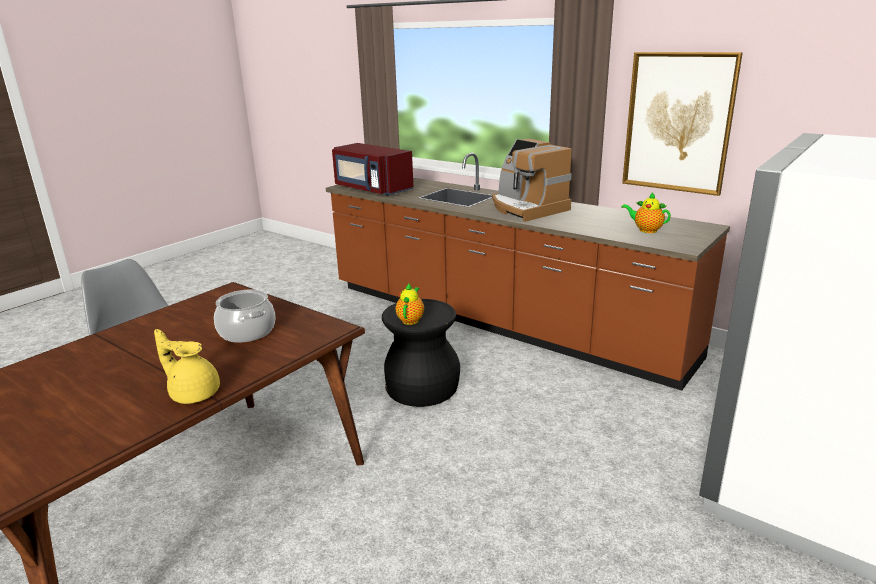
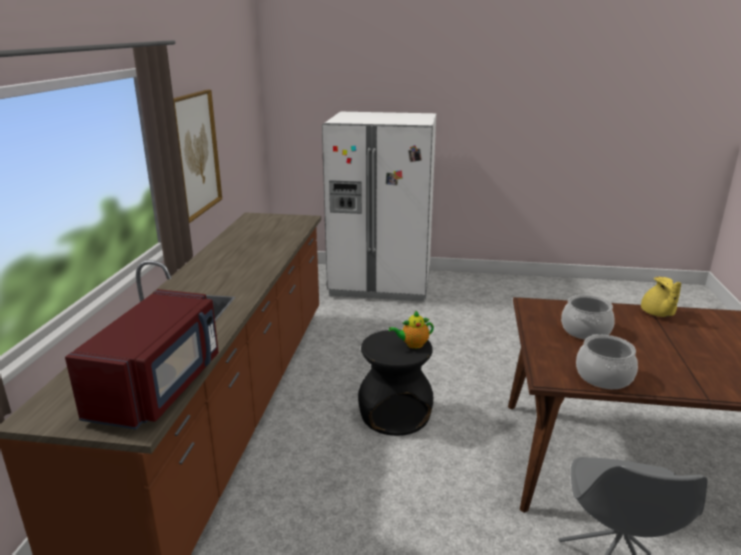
camera: 120 degrees left, 0 degrees up
(191, 308) = (603, 376): none -> cooking pot
(526, 208) = (230, 270): coffee machine -> none
(645, 230) = (274, 229): teapot -> none

